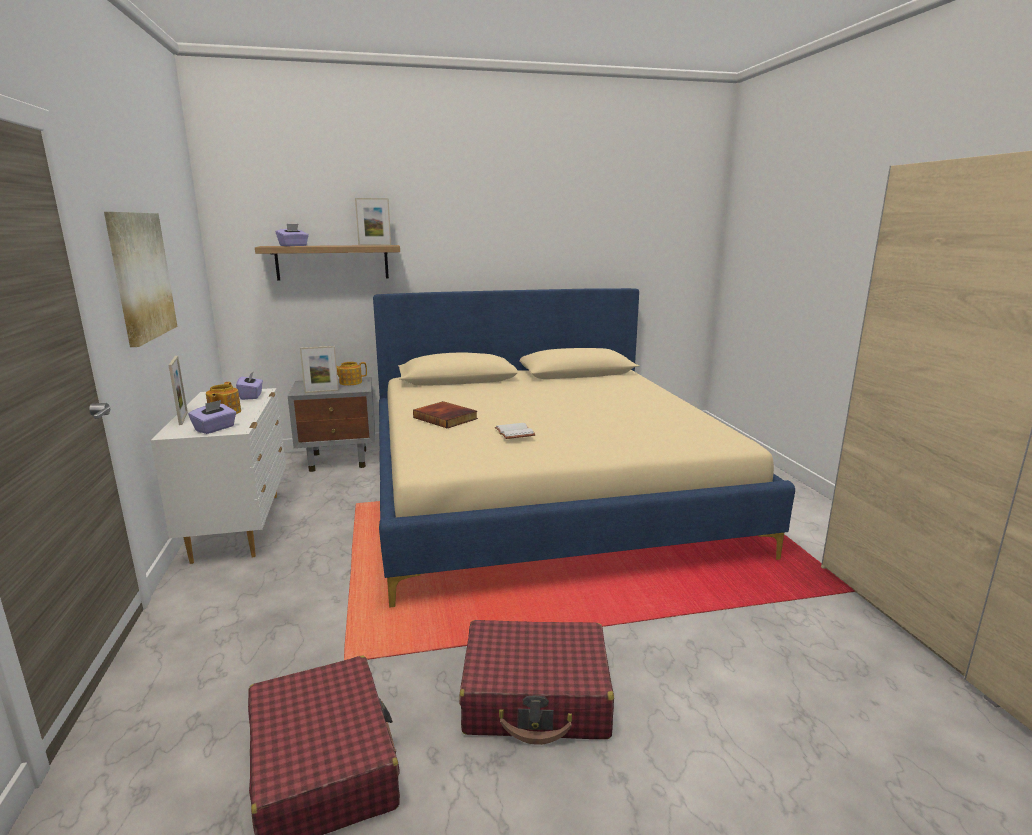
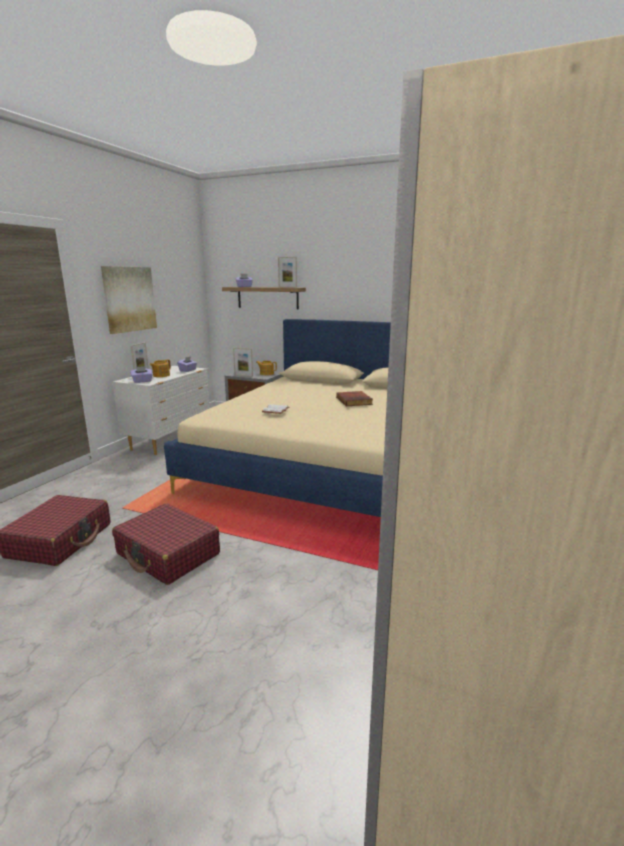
camera: 35 degrees right, 0 degrees up
(446, 418) = (263, 397): book -> book (355, 401)

